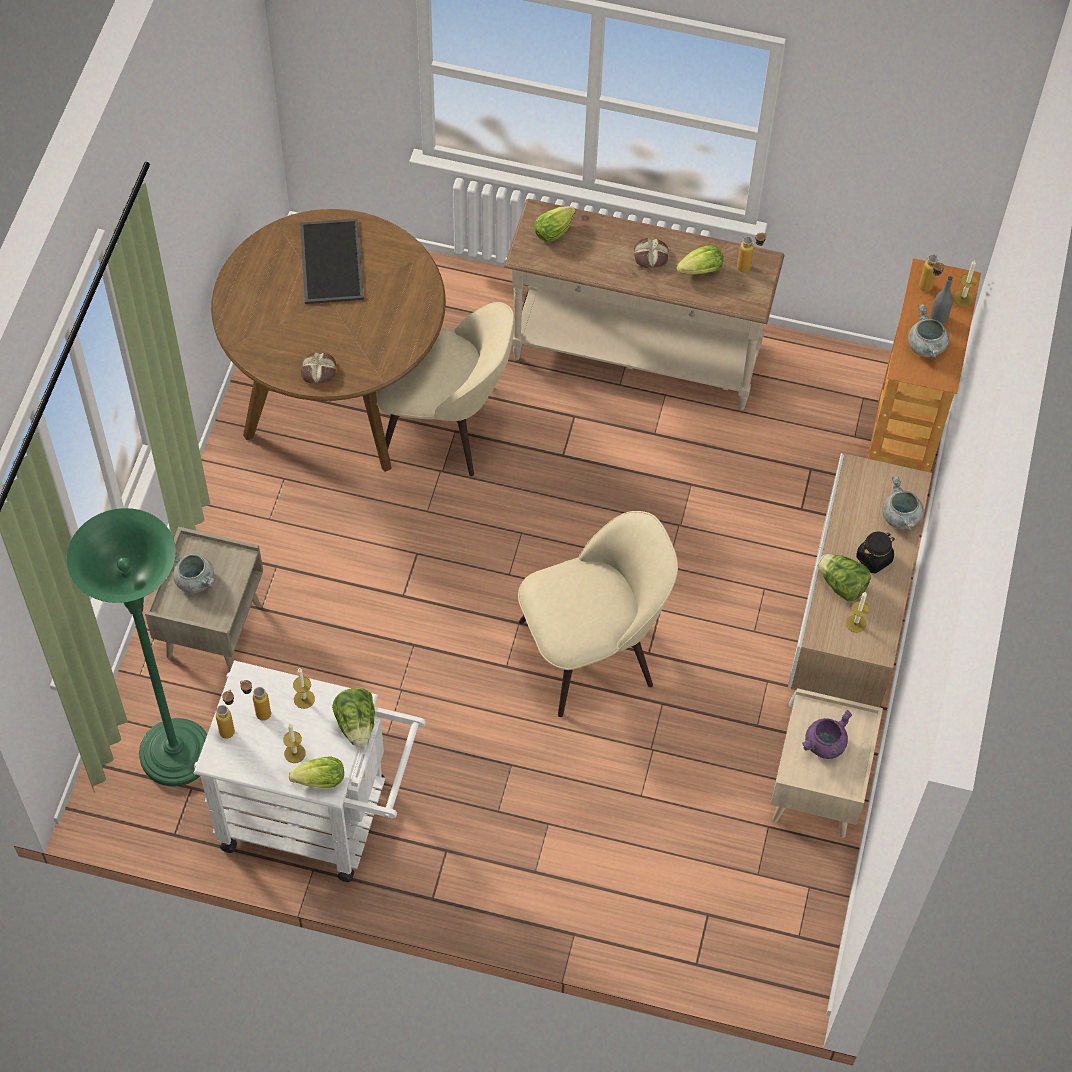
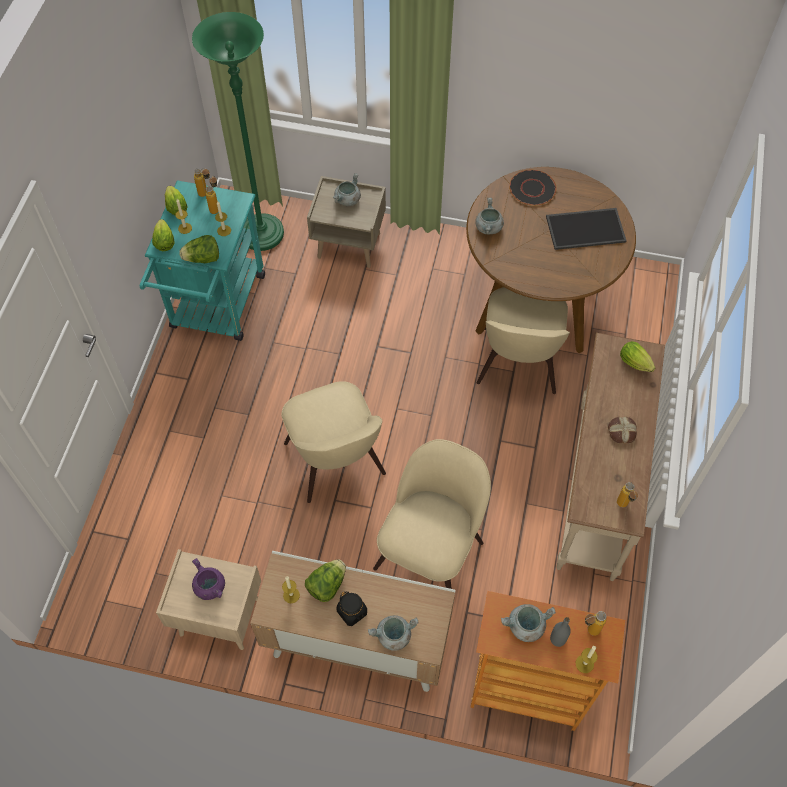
camera: 90 degrees right, 0 degrees up
(253, 315) = (532, 188): none -> black plate
(318, 817) = (215, 309): white cart -> turquoise cart
(319, 371) = (489, 228): bread -> grey cooking pot
(698, 271) = (612, 467): lettuce -> lettuce (175, 206)
(721, 543) = (431, 551): none -> beige chair

